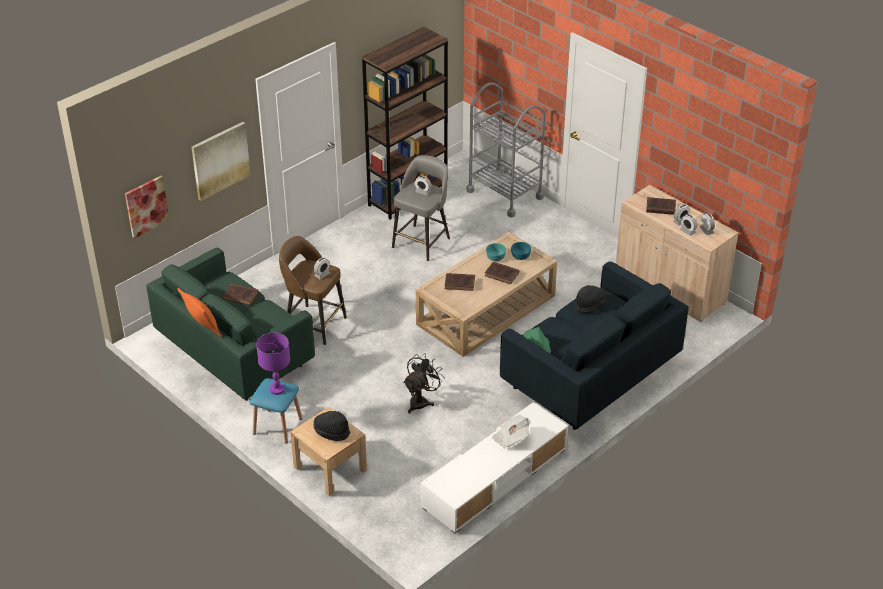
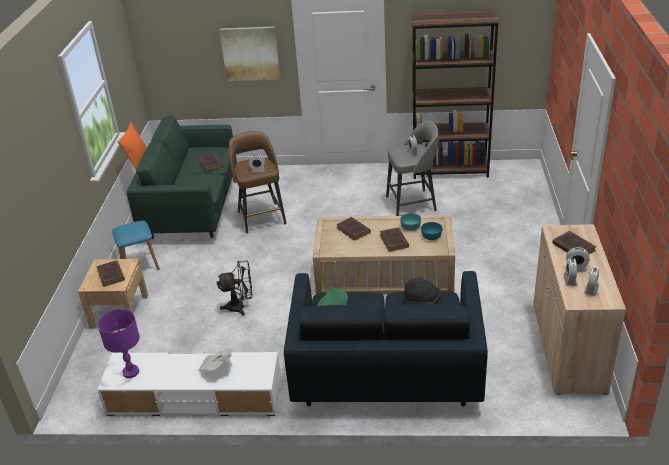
camera: 50 degrees right, 5 degrees down
(146, 206) = (175, 64): picture -> none
(276, 389) = (132, 229): purple table lamp -> purple table lamp (130, 372)
(331, 432) = (111, 275): black hat -> brown book
(505, 194) = (526, 202): grey cart -> none

